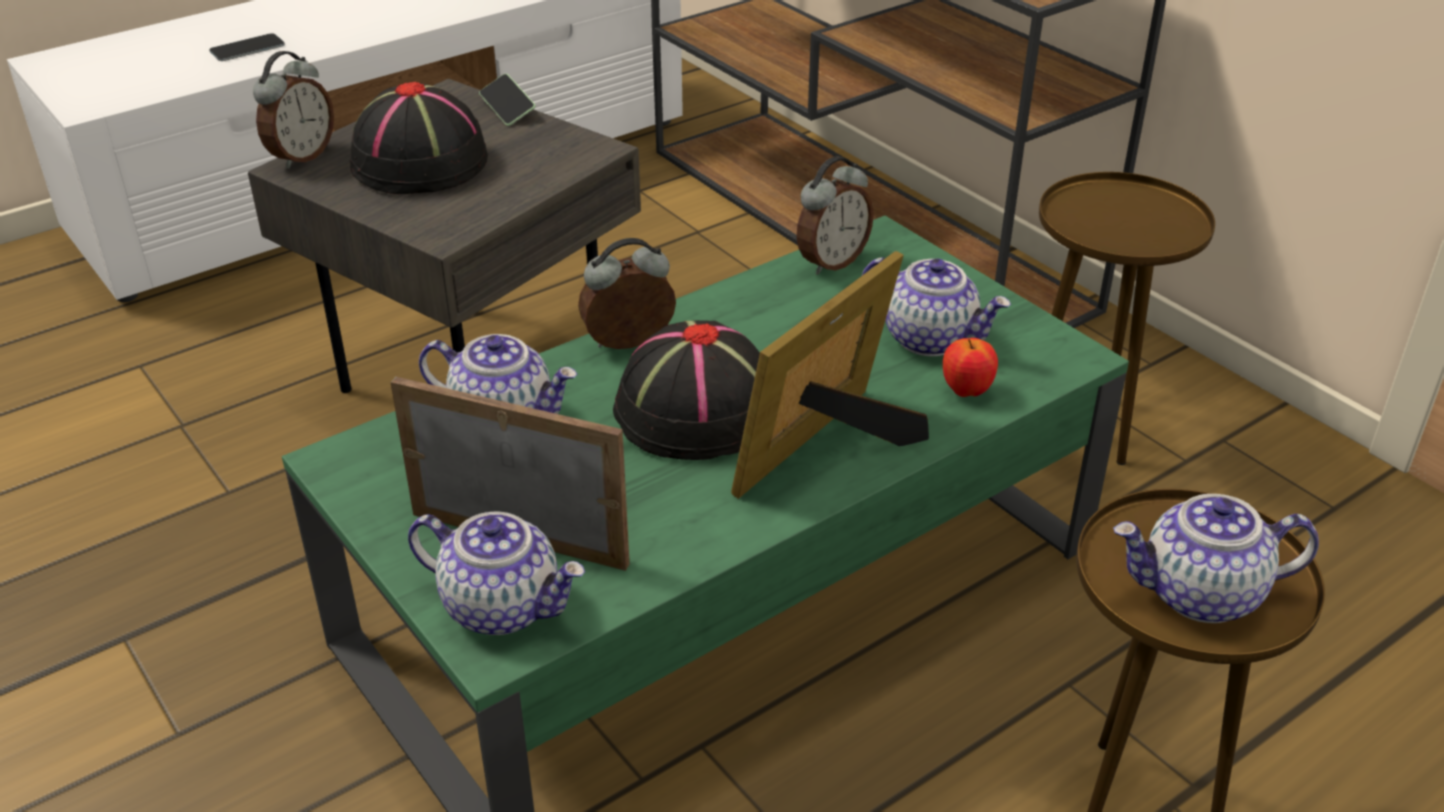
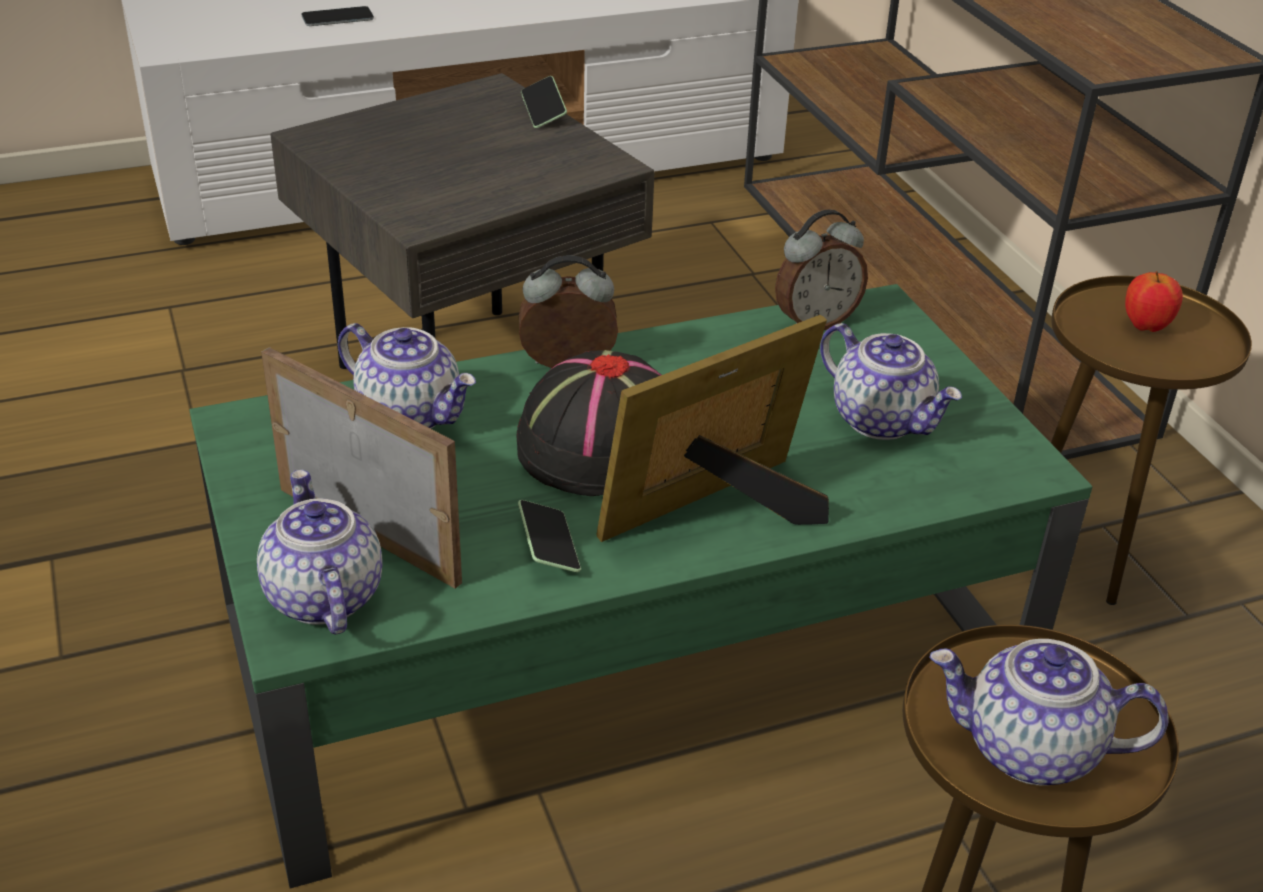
camera: 15 degrees right, 0 degrees up
(301, 156) = (325, 126): alarm clock -> none
(420, 164) = (433, 151): black hat -> none
(503, 606) = (322, 596): teapot -> teapot turned 150 degrees counterclockwise
(693, 514) = (549, 547): none -> phone
(966, 391) = (894, 482): apple -> apple (1145, 326)

